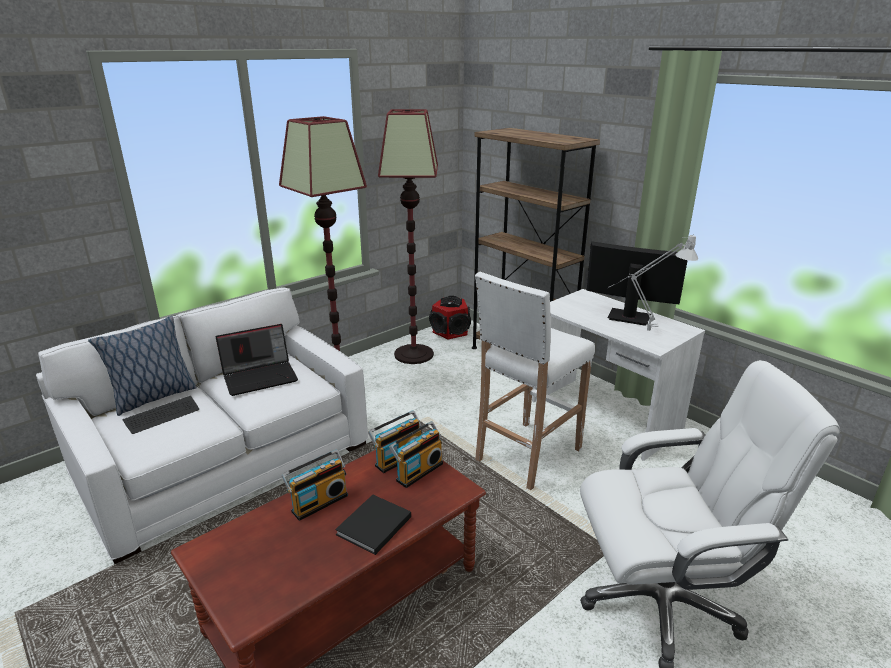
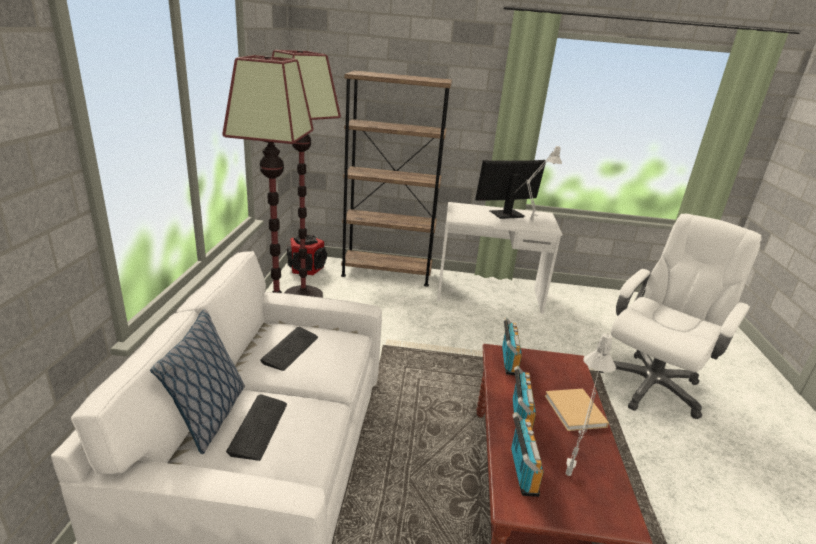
camera: 45 degrees left, 0 degrees up
(261, 376) = (290, 349): laptop -> keyboard
(261, 564) = (566, 481): none -> grey table lamp
(372, 527) = (575, 412): black book -> beige book
(418, 471) = (533, 363): radio -> radio (521, 471)
(526, 455) = (485, 338): white stool -> none

